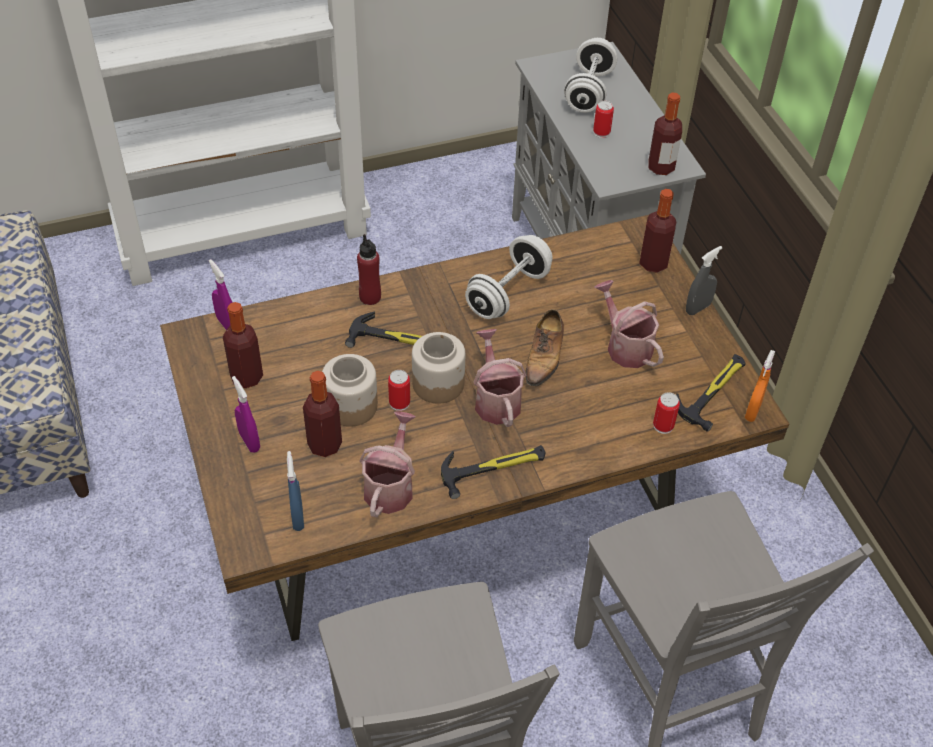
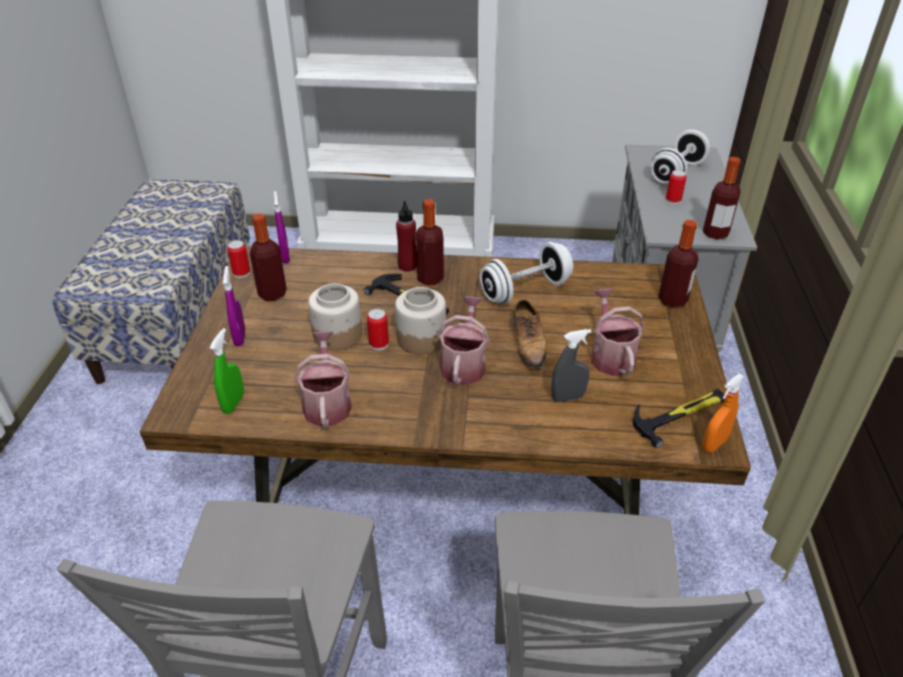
camera: 25 degrees right, 10 degrees down
(297, 517) = (233, 403): blue spray bottle -> green spray bottle
(325, 444) = (296, 356): bottle -> bottle (430, 278)
(390, 485) = (327, 403): watering can -> watering can turned 45 degrees counterclockwise
(493, 467) = (427, 416): hammer -> none
(544, 356) = (529, 344): shoe -> shoe turned 45 degrees counterclockwise
(663, 425) = (612, 430): can -> can (241, 273)
(698, 308) = (699, 344): grey spray bottle -> grey spray bottle (568, 397)

